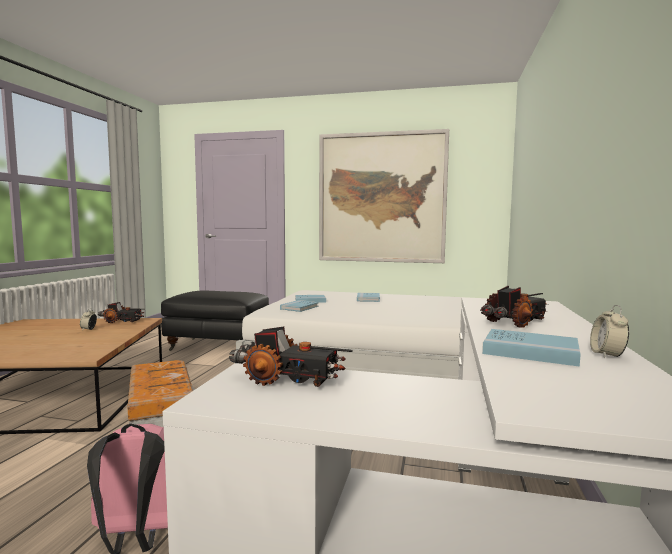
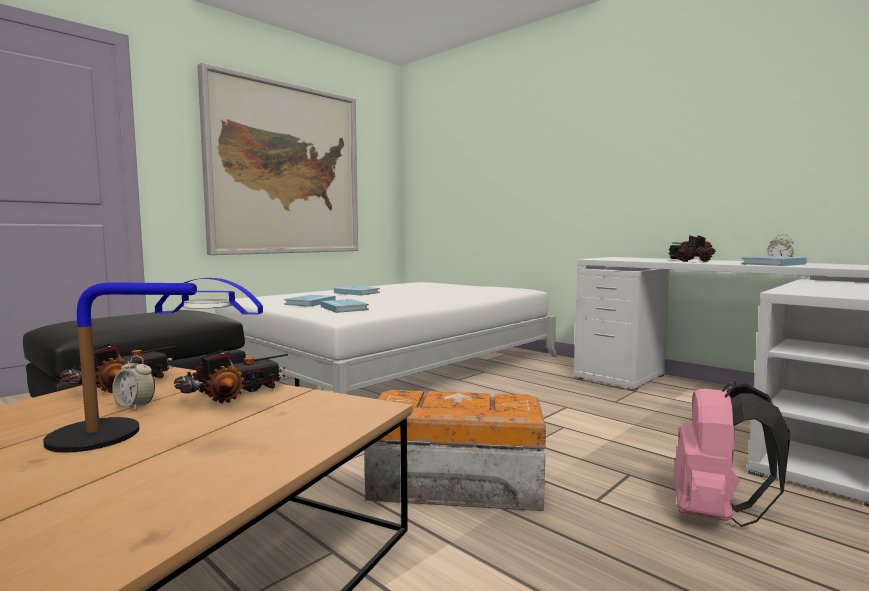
camera: 60 degrees left, 0 degrees up
(47, 338) = (136, 437): none -> table lamp
(288, 379) = (814, 290): toy truck -> toy truck (235, 394)

